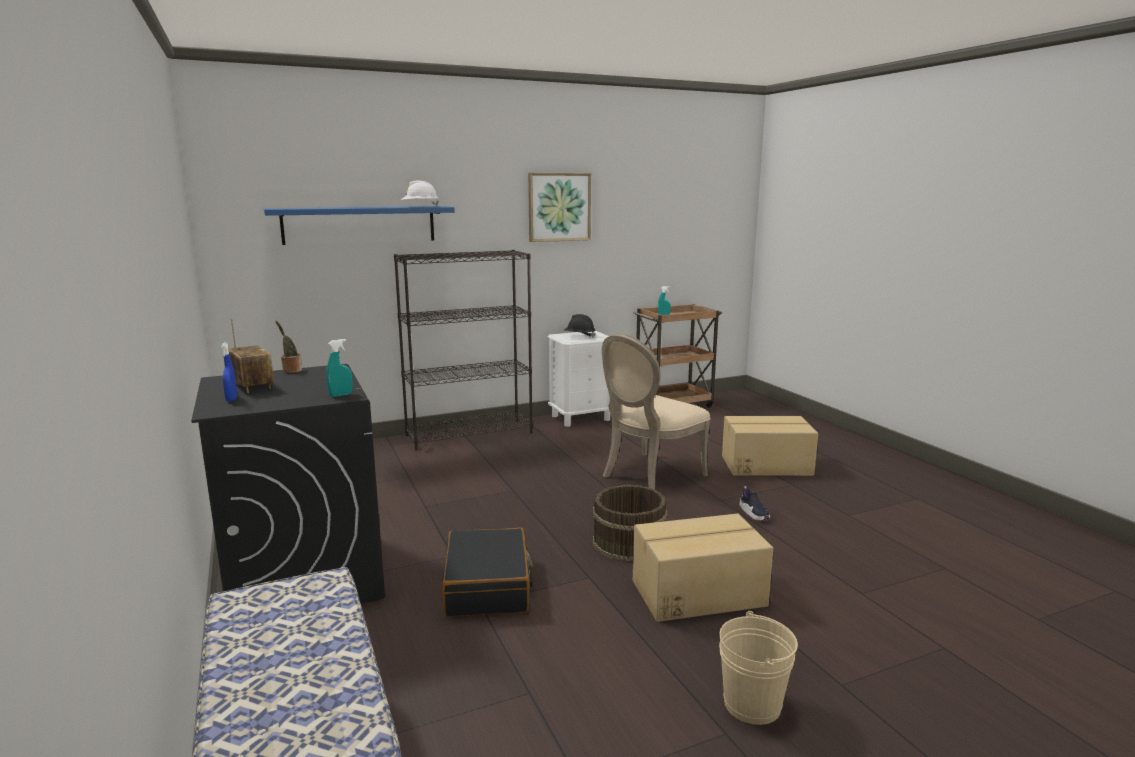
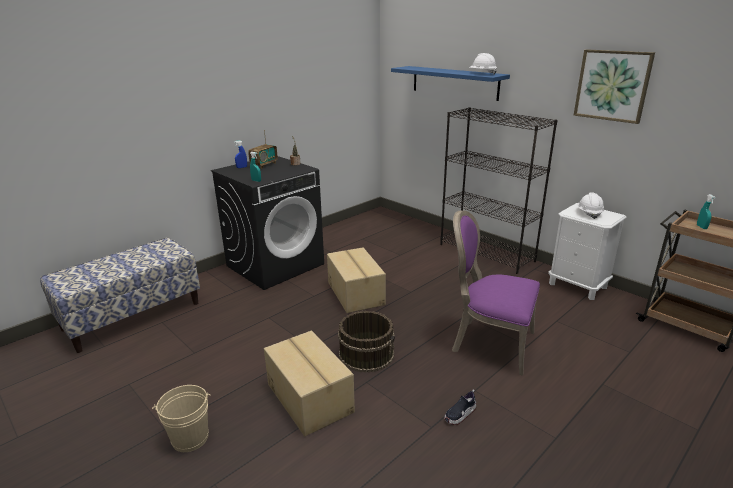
camera: 70 degrees right, 10 degrees up
(488, 586) = (286, 315): black suitcase -> none
(579, 336) = (589, 213): black hard hat -> white hard hat
(649, 475) = (489, 343): beige chair -> purple chair
(765, 465) = (590, 412): cardboard box -> cardboard box (356, 293)

